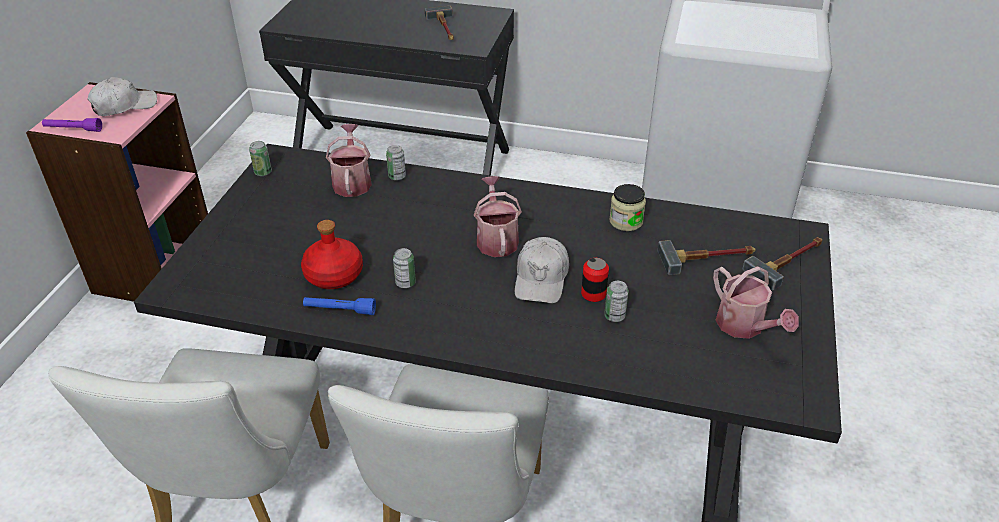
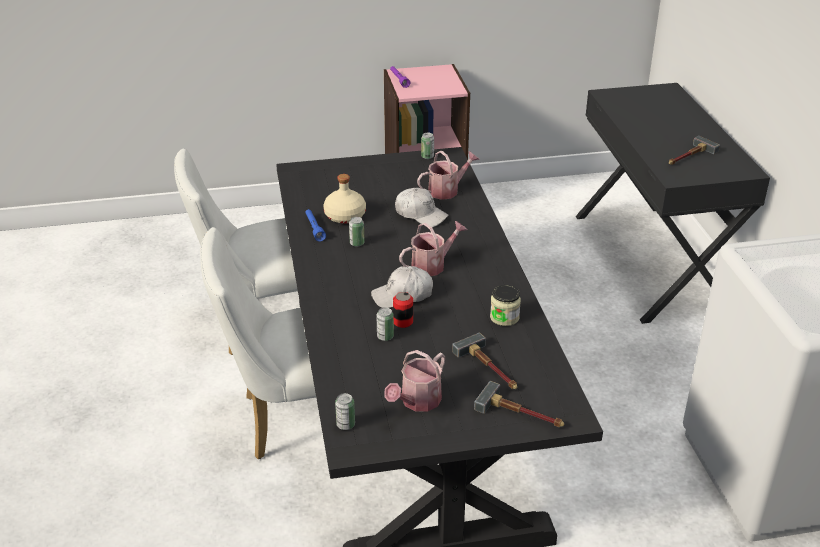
camera: 65 degrees right, 5 degrees down
(124, 106) = (438, 83): white cap -> white cap (420, 214)
(333, 275) = (344, 216): red bottle -> beige bottle
(397, 176) = (469, 205): can -> can (345, 425)

